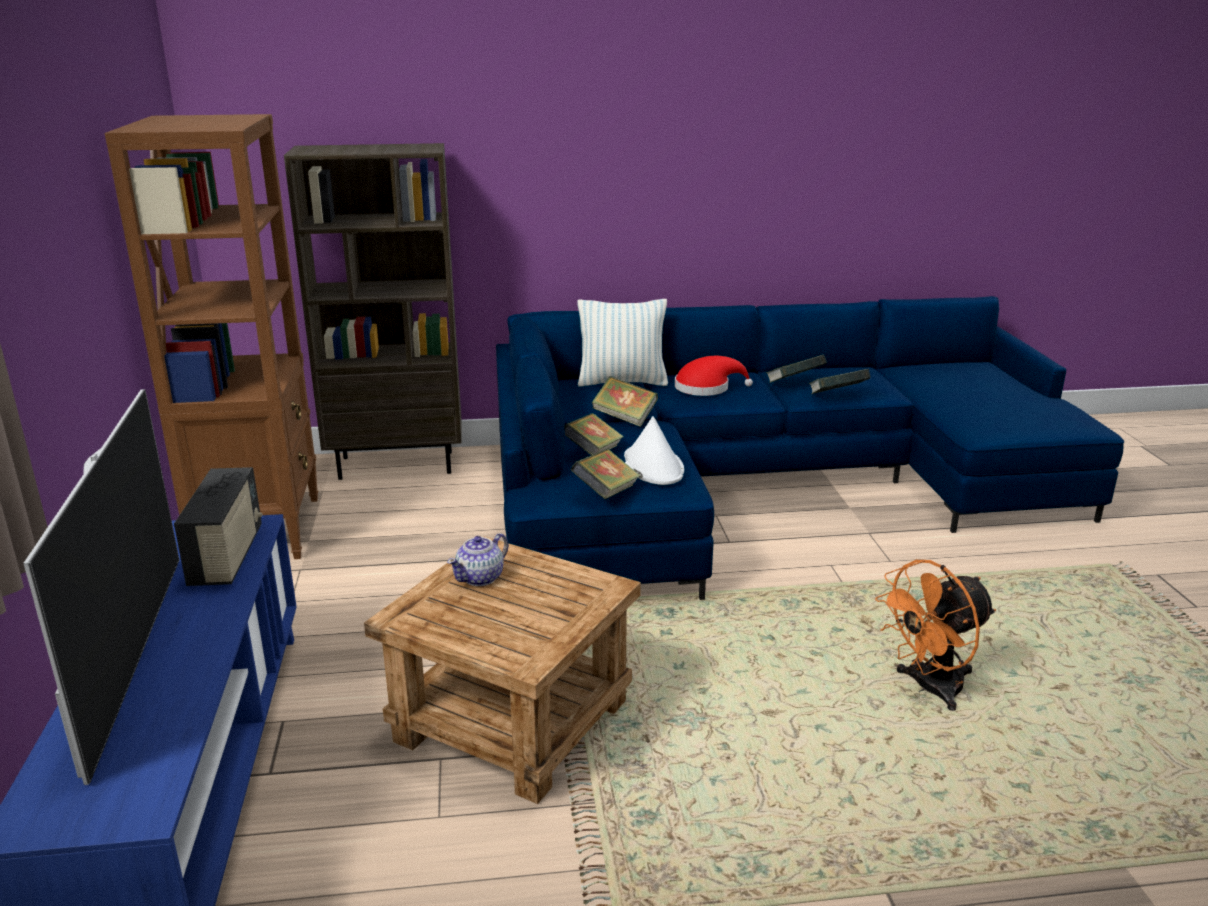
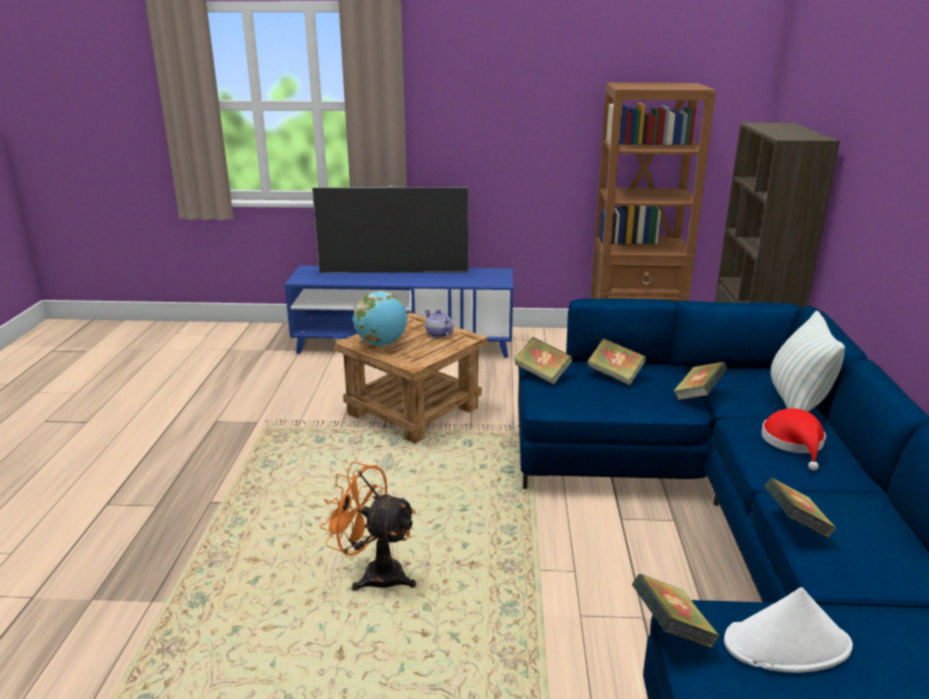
camera: 100 degrees right, 0 degrees up
(228, 557) = (469, 280): radio -> none
(532, 628) = (381, 343): none -> globe
(652, 466) = (589, 395): white hat -> white hat (787, 644)
(794, 384) = (834, 503): book -> book (671, 630)
(929, 689) = (374, 573): orange fan -> orange fan turned 45 degrees counterclockwise

